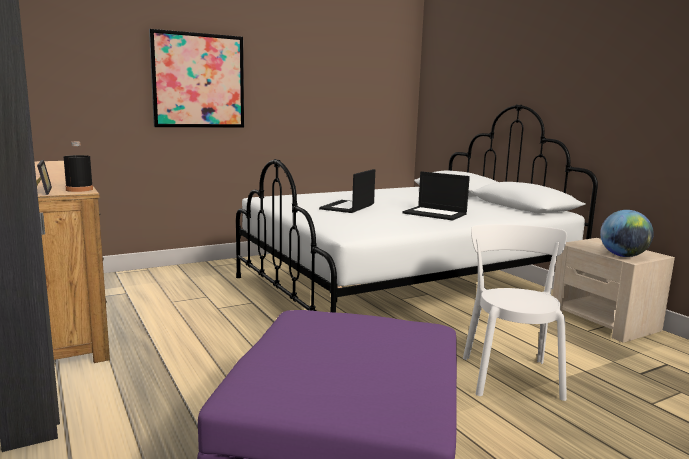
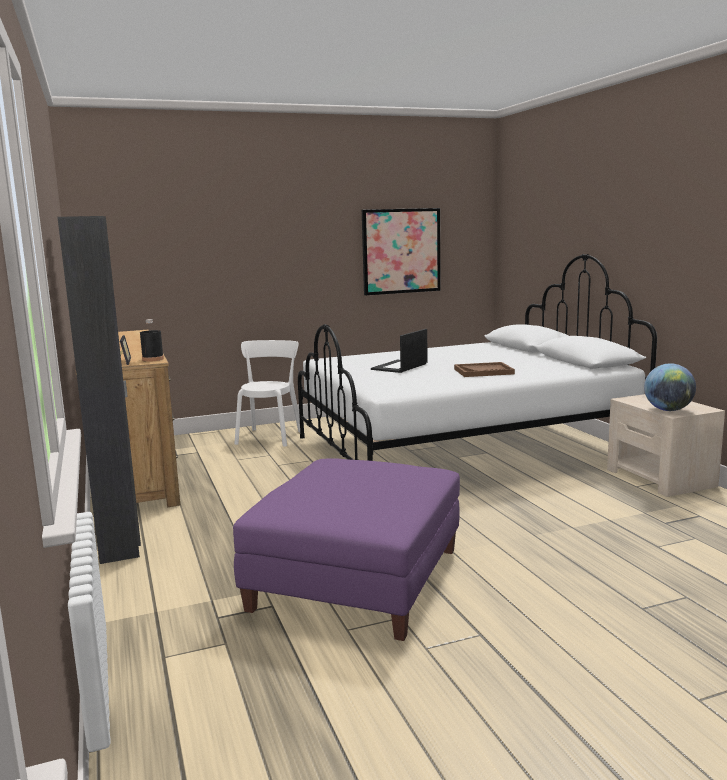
camera: 10 degrees right, 0 degrees up
(198, 81) = (261, 246): picture -> picture (401, 251)
(435, 213) = (483, 371): laptop -> brown tray
(510, 374) = (533, 521): white chair -> white chair (270, 436)

